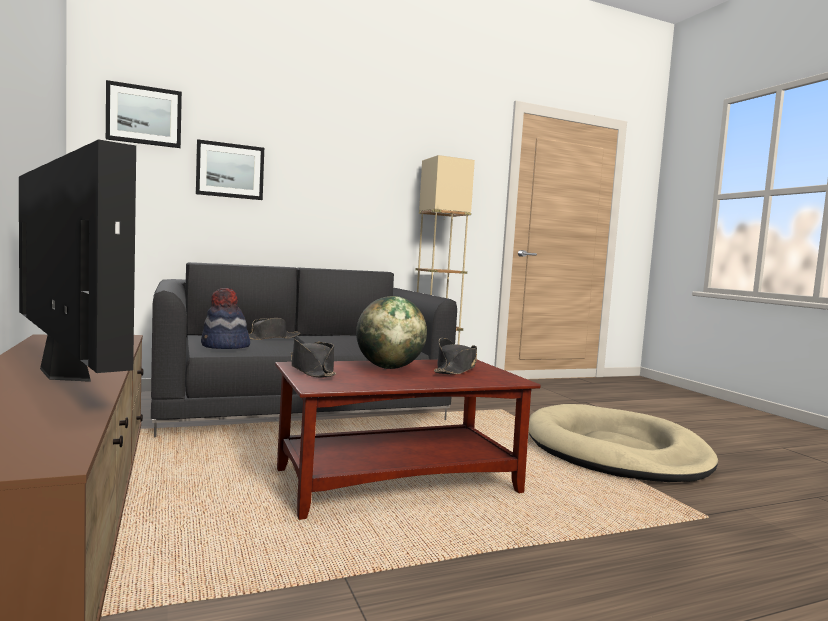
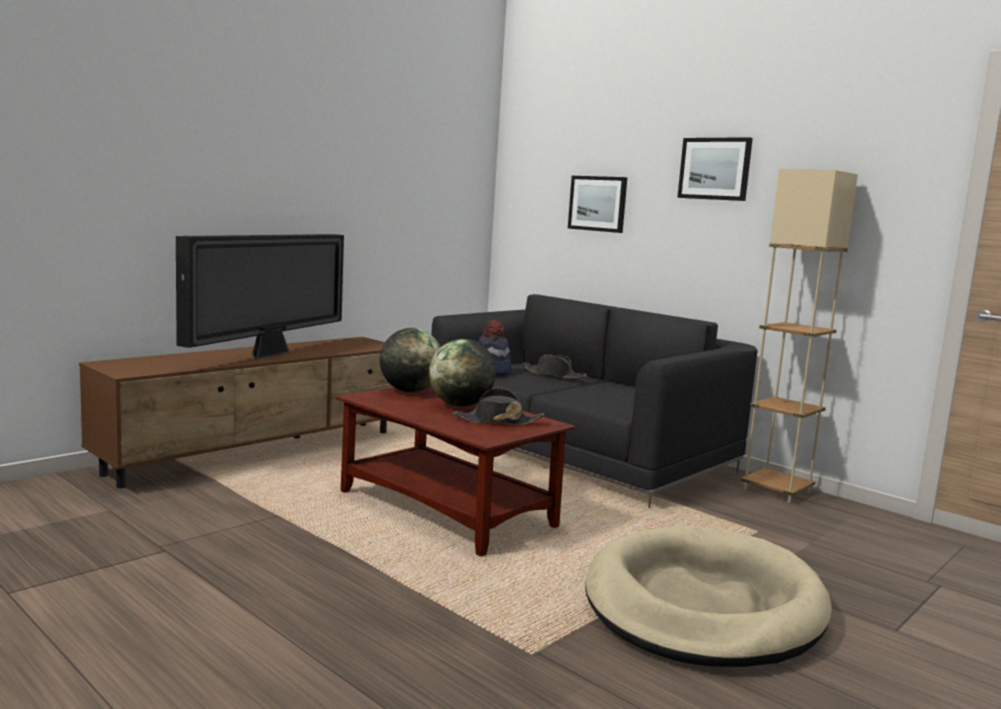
camera: 65 degrees right, 5 degrees up
(144, 115) = (540, 158): picture -> picture (715, 169)
(312, 370) = (409, 391): black hat -> globe

